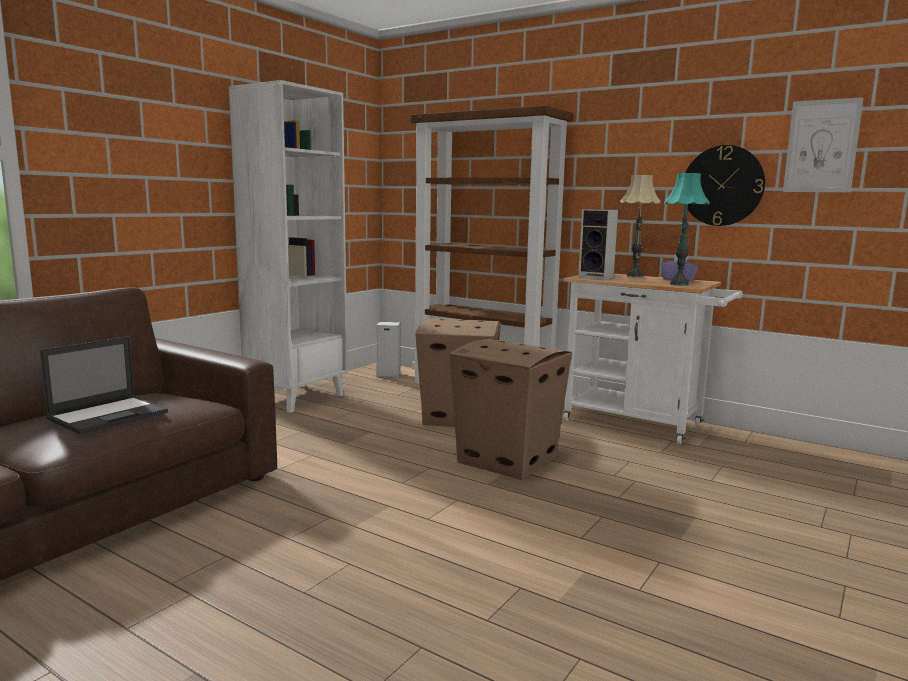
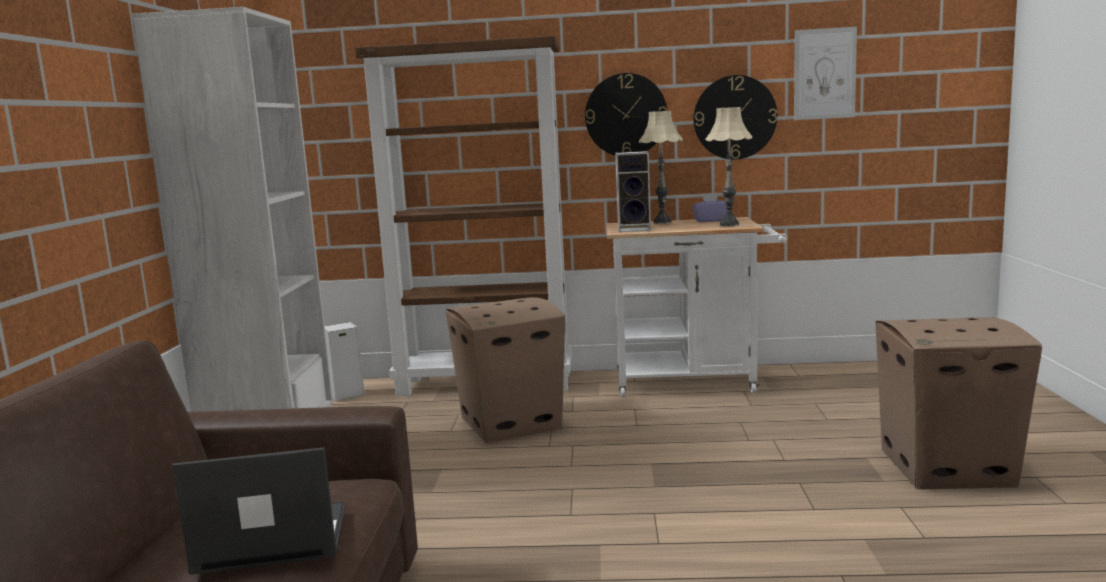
camera: 30 degrees left, 0 degrees up
(109, 415) = (270, 539): laptop -> laptop turned 105 degrees counterclockwise
(508, 459) = (635, 454): cardboard box -> cardboard box (948, 468)
(623, 178) = (626, 115): none -> wall clock
(679, 284) = (729, 225): turquoise table lamp -> beige table lamp

